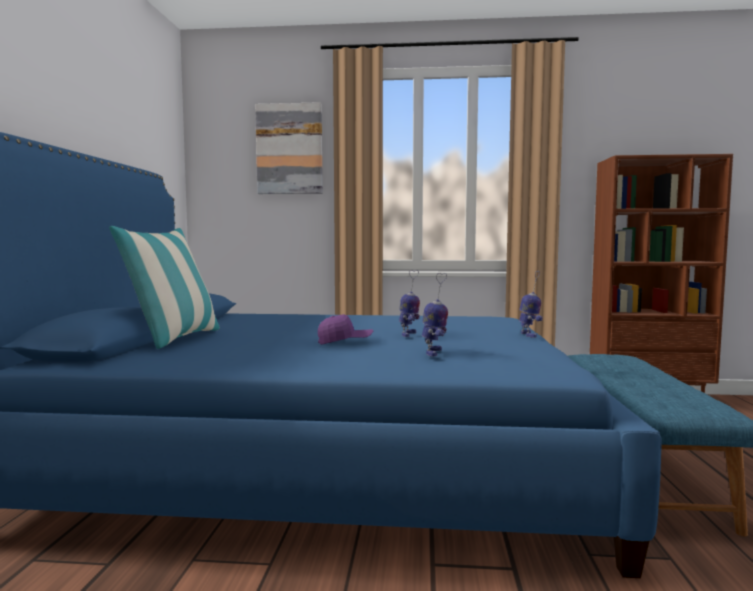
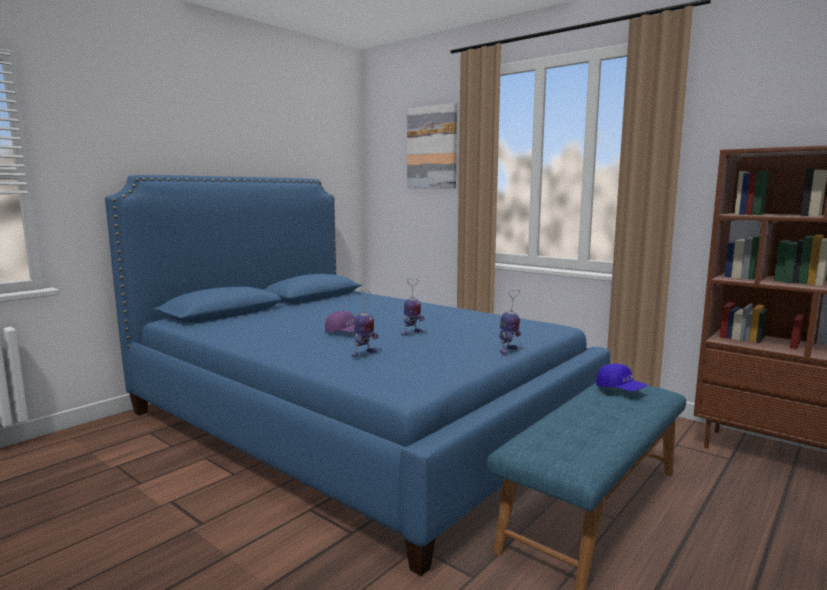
camera: 35 degrees right, 5 degrees up
(175, 339) = (266, 312): pillow -> none
(605, 359) = (620, 389): none -> blue cap

